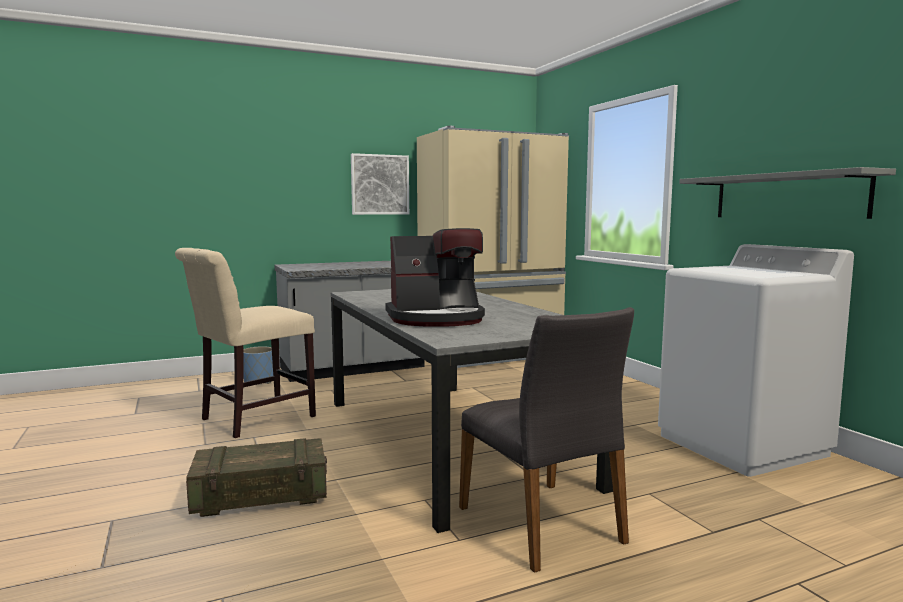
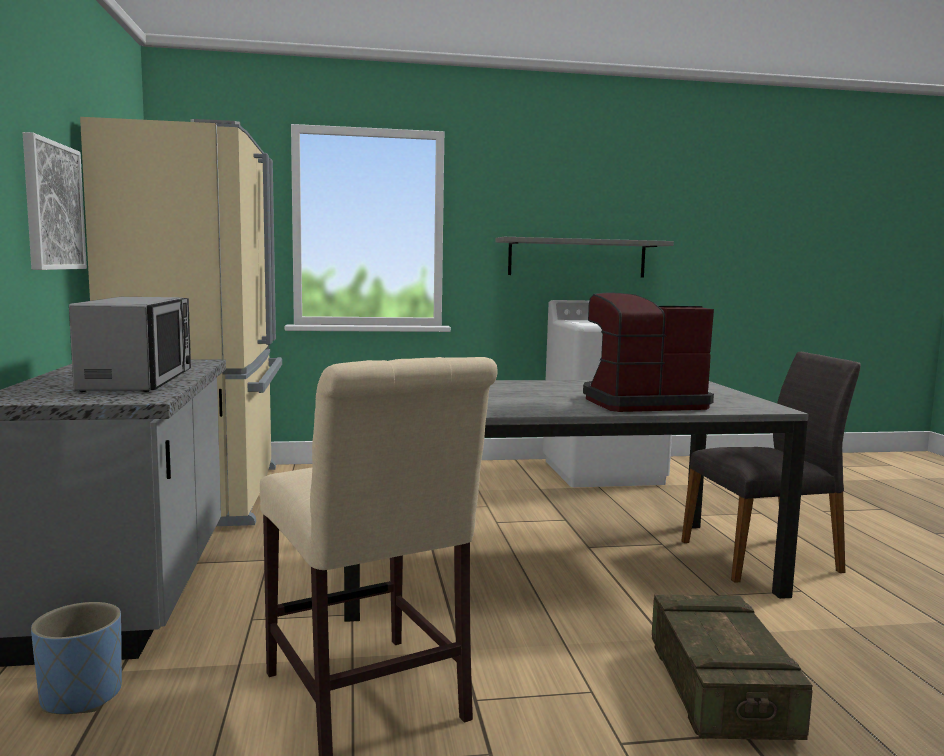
camera: 75 degrees left, 0 degrees up
(344, 266) = (139, 380): none -> microwave
(436, 318) = (640, 403): coffee machine -> coffee machine turned 105 degrees counterclockwise

